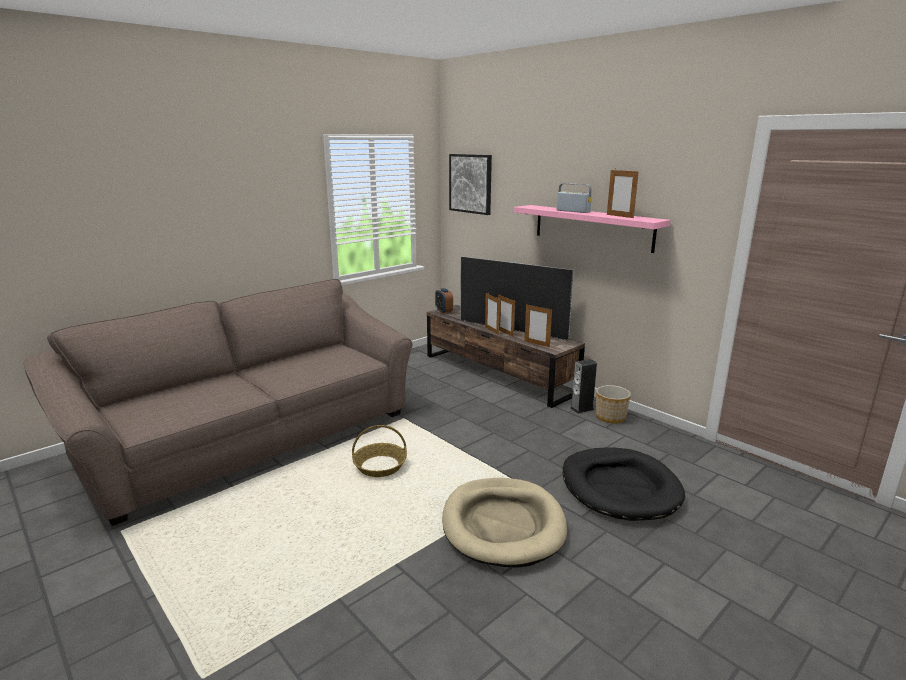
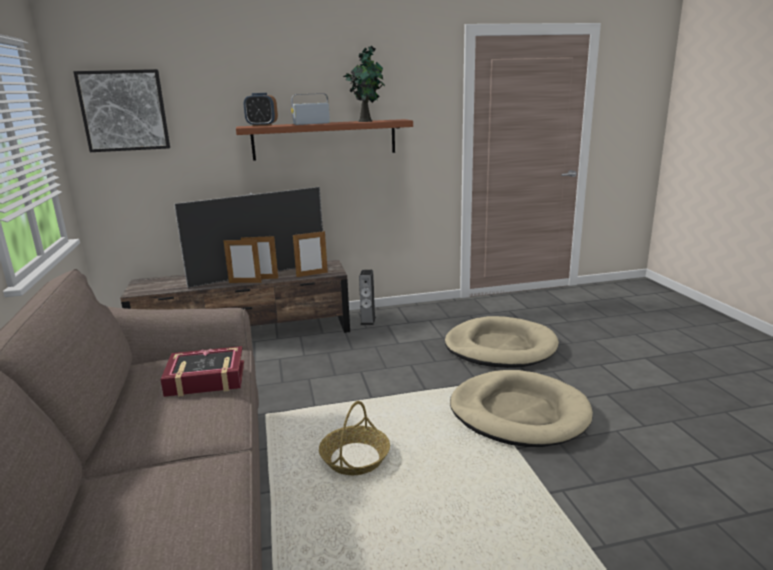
camera: 60 degrees left, 0 degrees up
(332, 364) = (206, 379): none -> book
(444, 311) = (140, 289): alarm clock -> alarm clock (262, 125)
(592, 227) = (324, 139): pink shelf -> brown shelf
(611, 417) = (395, 315): planter -> none
(619, 216) = (366, 121): picture frame -> potted plant
(619, 487) = (500, 347): black dog bed -> beige dog bed

